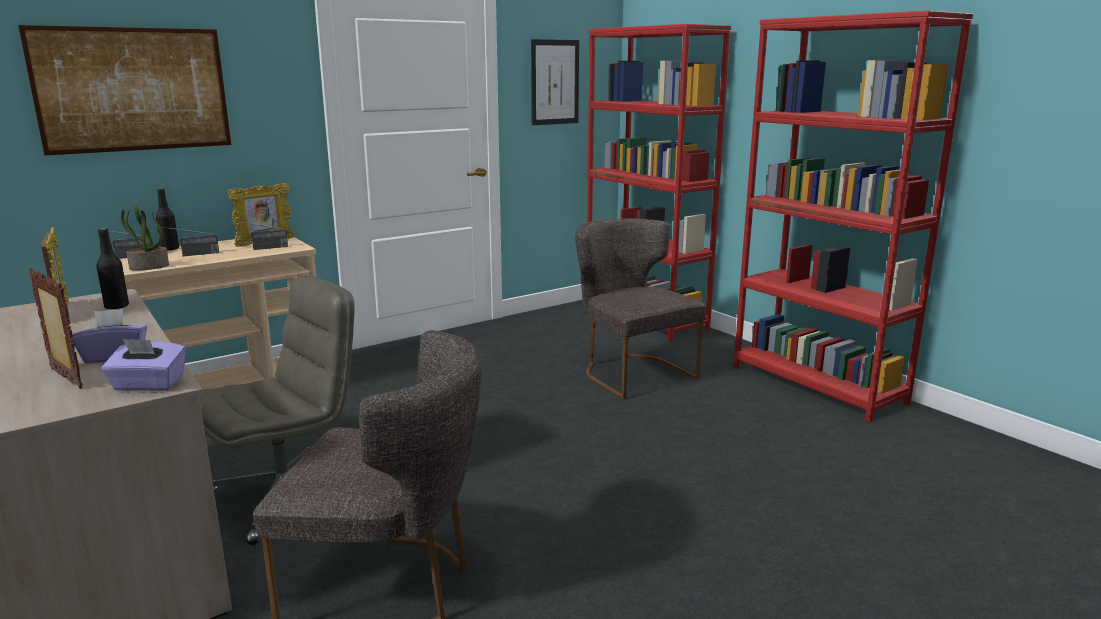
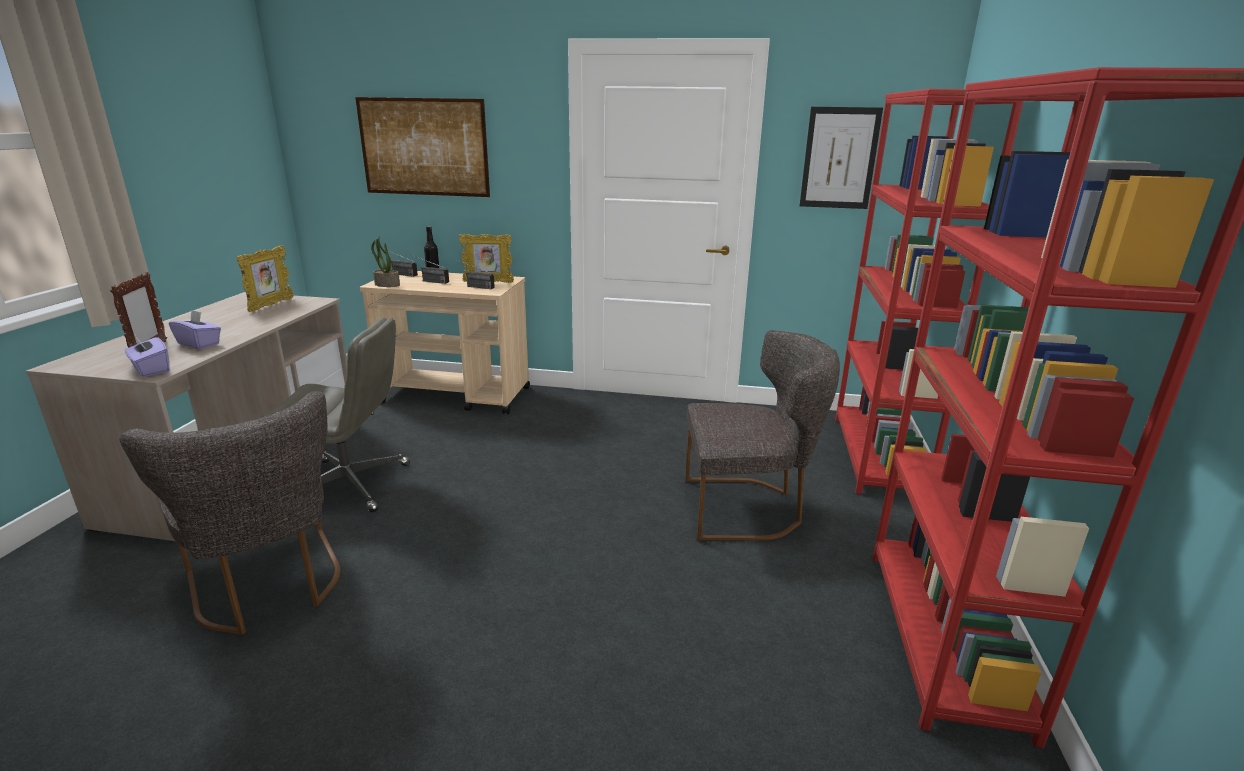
camera: 45 degrees right, 5 degrees up
(117, 307) = (296, 309): black bottle -> none
(631, 372) = (748, 508): grey chair -> grey chair turned 75 degrees clockwise

